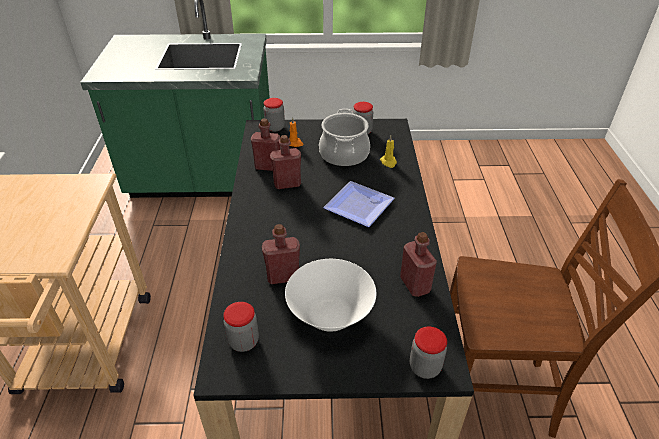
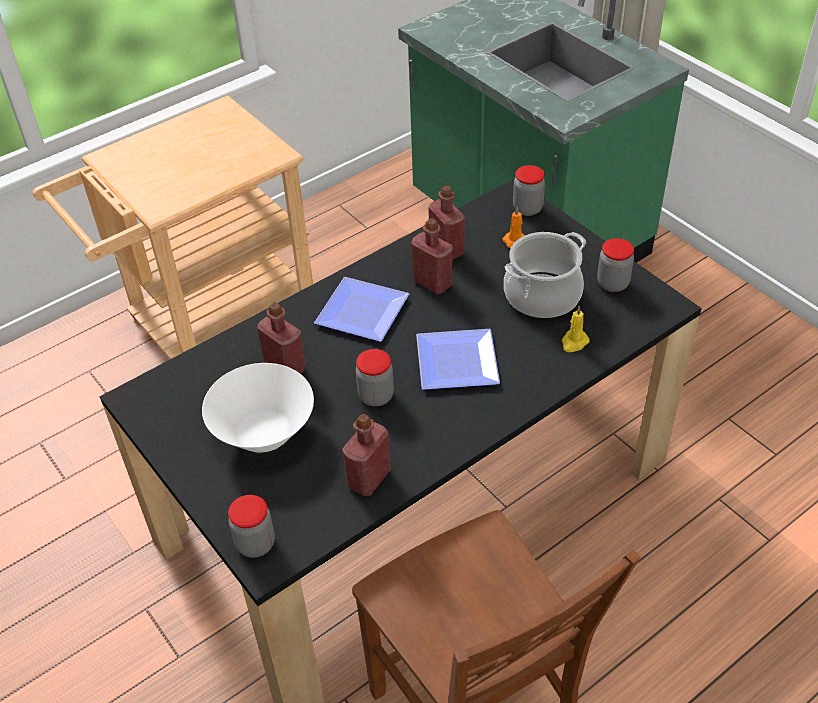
camera: 55 degrees right, 5 degrees up
(243, 341) = (180, 390): jar -> jar (376, 396)
(273, 220) = (361, 310): none -> plate

